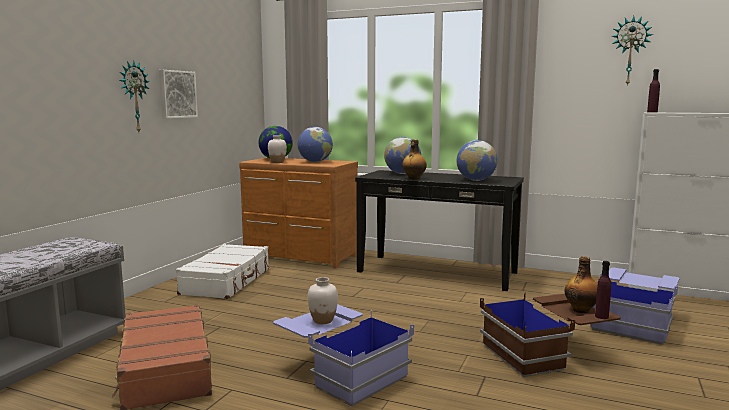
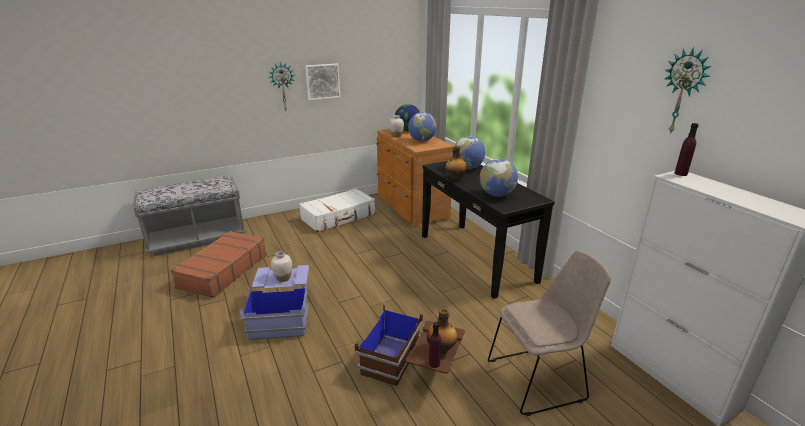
camera: 40 degrees right, 15 degrees up
(634, 322) = (538, 379): blue storage box -> beige chair

